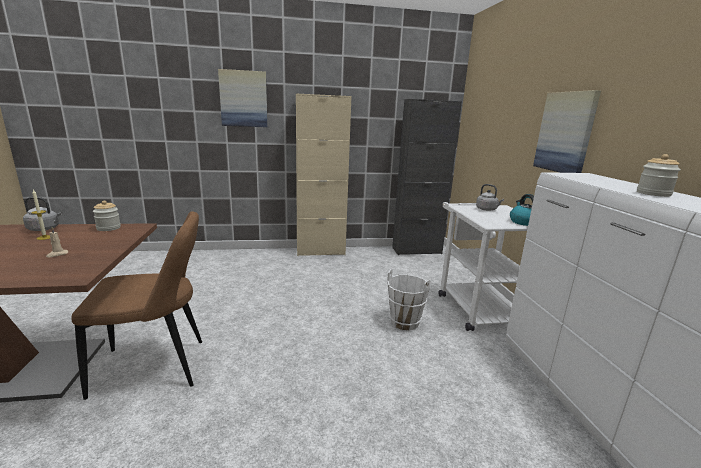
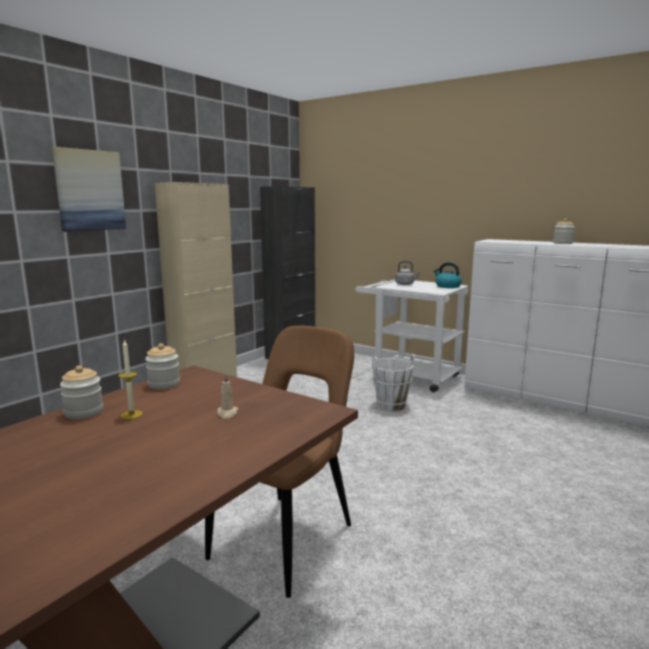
camera: 45 degrees left, 5 degrees down
(45, 229) = (84, 412): grey kettle -> jar
(565, 132) = (454, 211): picture -> none

